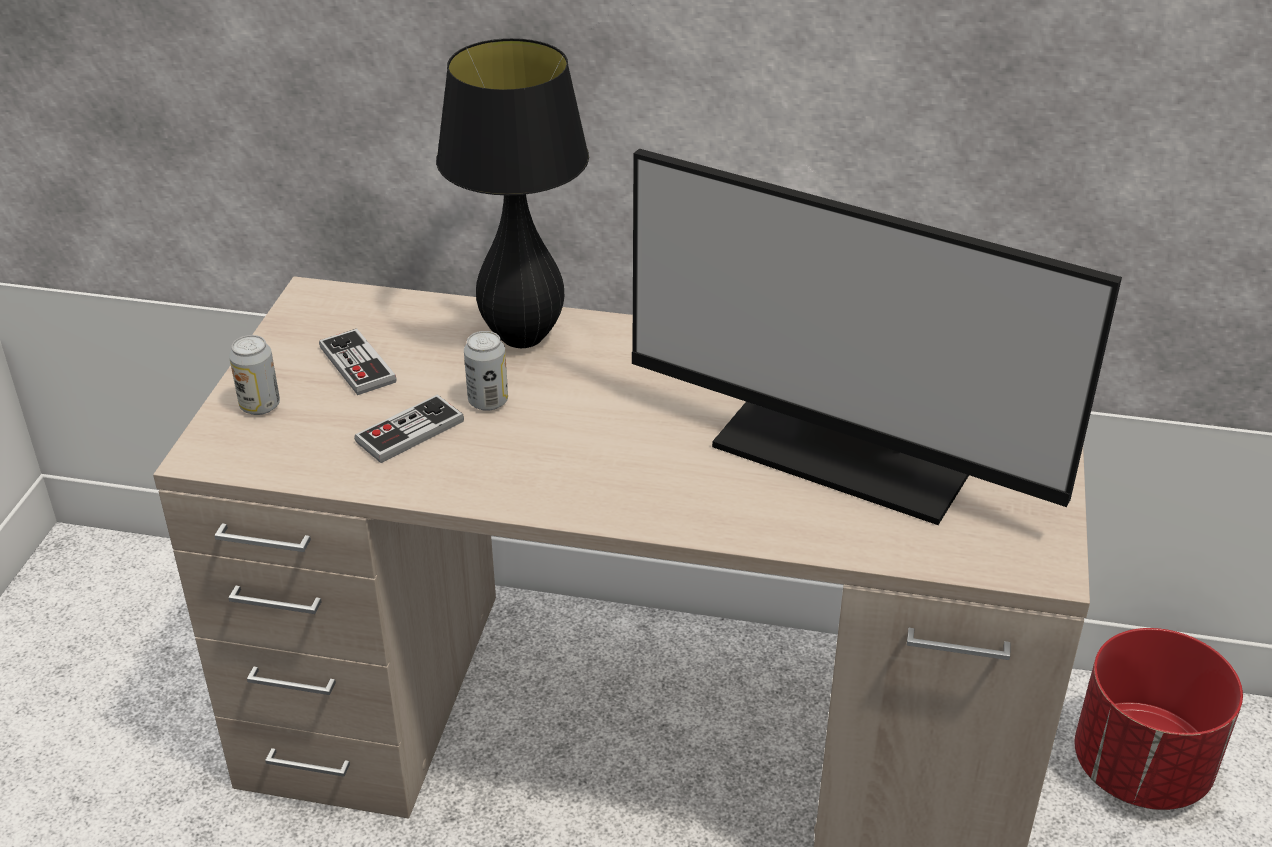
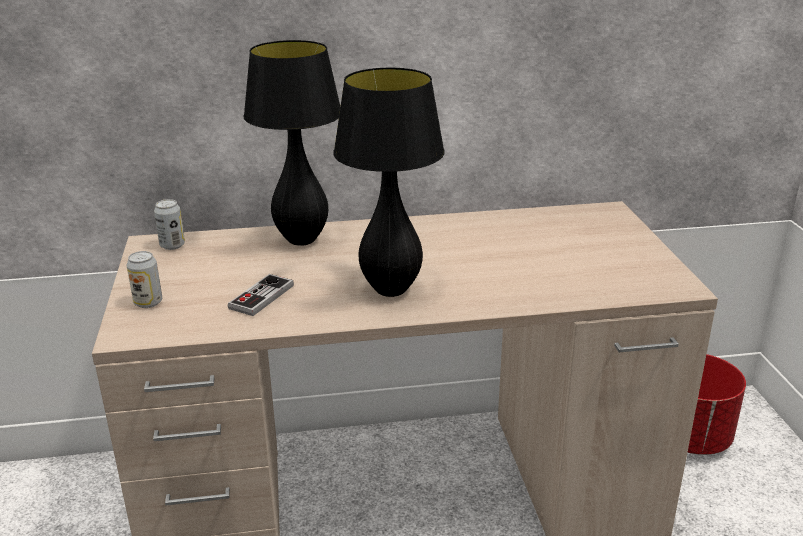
camera: 20 degrees left, 10 degrees down
(357, 365) = (202, 271): game controller -> none
(488, 401) = (302, 273): can -> can (172, 245)
(594, 462) = (390, 290): none -> black table lamp
(848, 449) = (533, 256): monitor -> none

